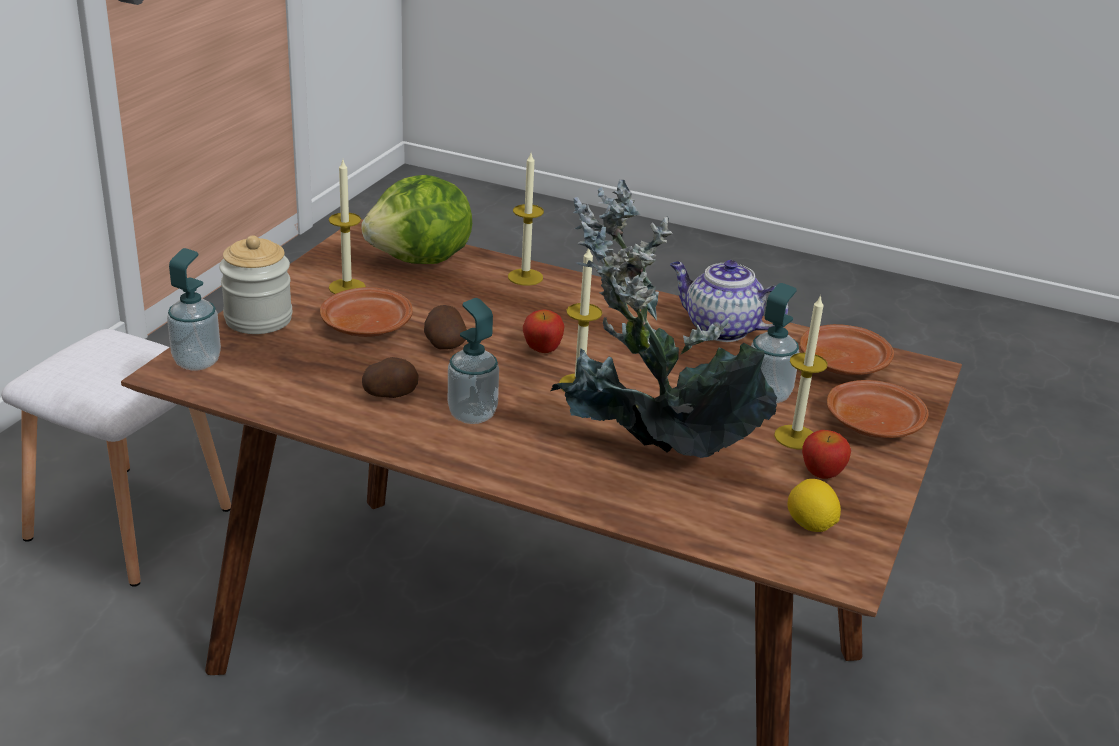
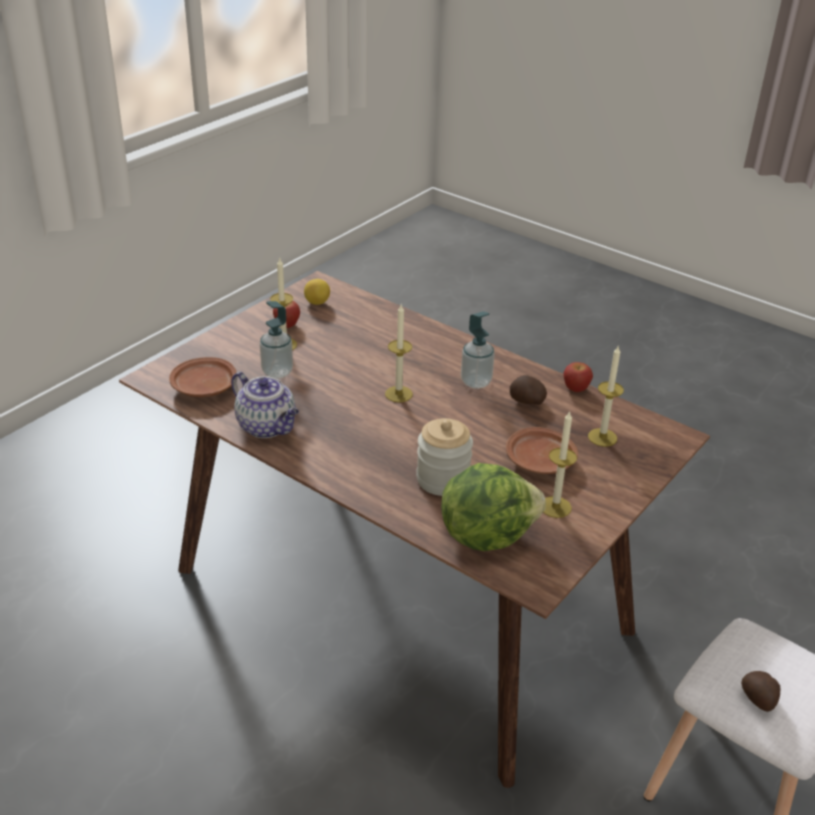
camera: 165 degrees left, 5 degrees up
(197, 362) = (662, 443): soap dispenser -> none
(258, 319) = (625, 479): jar -> jar (443, 479)
(444, 344) = (483, 438): potato -> potato (758, 700)
(525, 277) = (397, 501): candle -> candle (602, 437)
(542, 348) = (412, 425): apple -> apple (576, 388)
(646, 459) = (382, 343): potted plant -> none
(873, 424) = (228, 346): brown plate -> none

